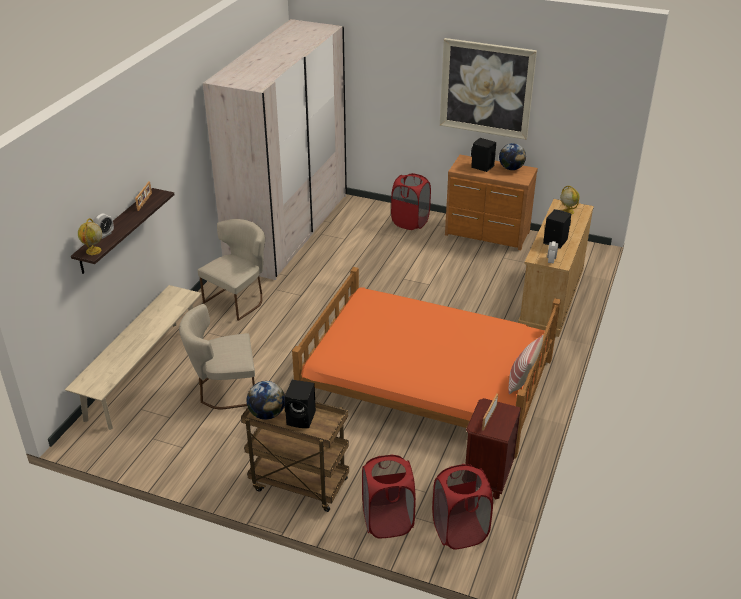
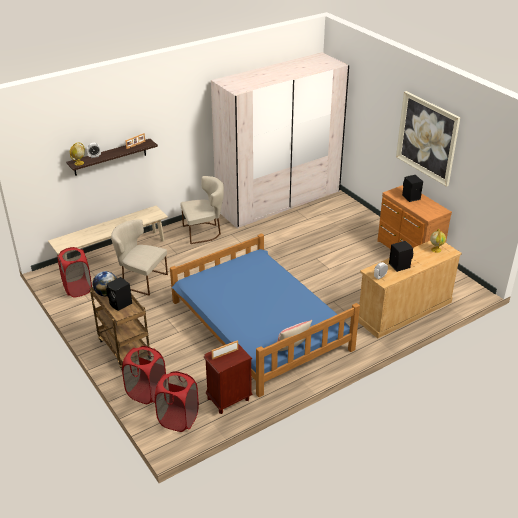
camera: 35 degrees right, 0 degrees up
(410, 222) = (363, 224): red laundry basket -> red laundry basket (77, 288)
(425, 378) = (259, 325): orange bed -> blue bed
(511, 168) = (430, 205): globe -> none

